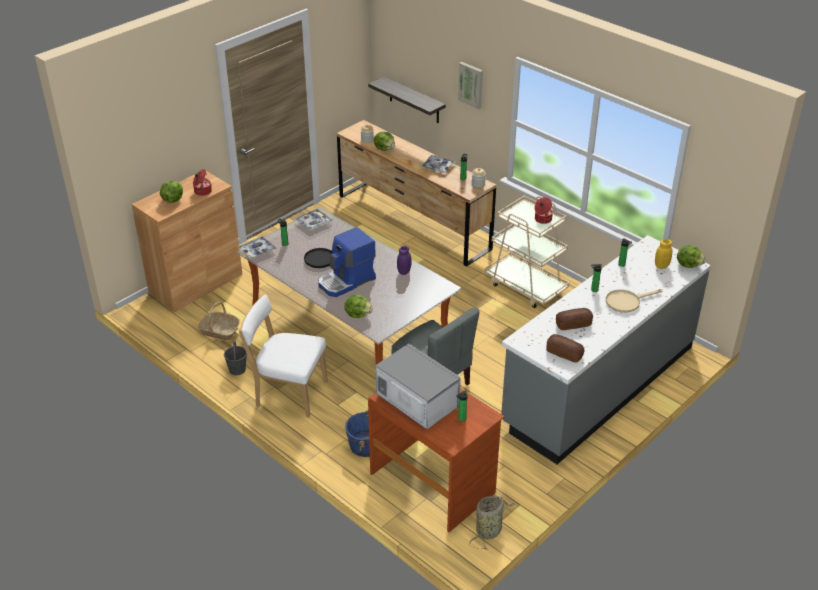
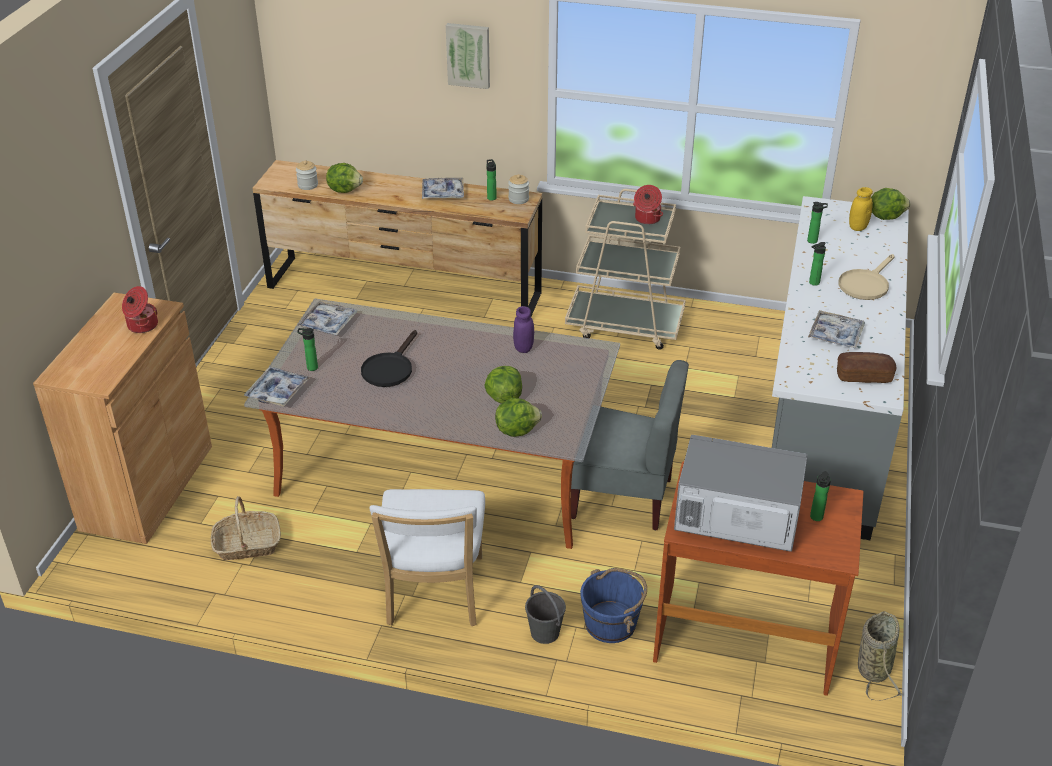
camera: 30 degrees left, 0 degrees up
(172, 199) = (102, 353): lettuce -> lettuce (503, 397)
(237, 370) = (326, 593): grey bucket -> grey bucket (545, 633)
(288, 393) = (433, 595): white chair -> white chair turned 75 degrees counterclockwise
(347, 281) = (456, 389): coffee machine -> none
(414, 100) = (360, 107): shelf -> none
(573, 324) = (835, 335): bread -> tray

